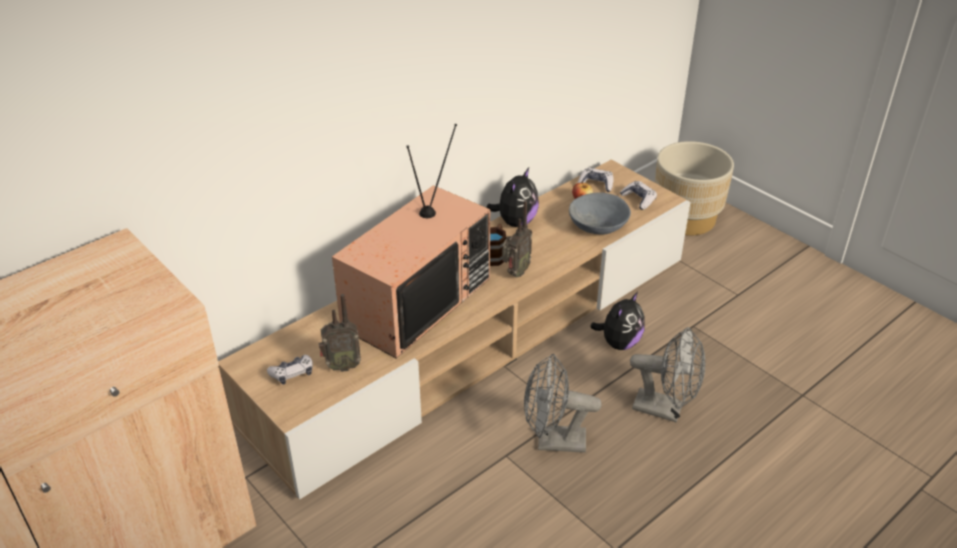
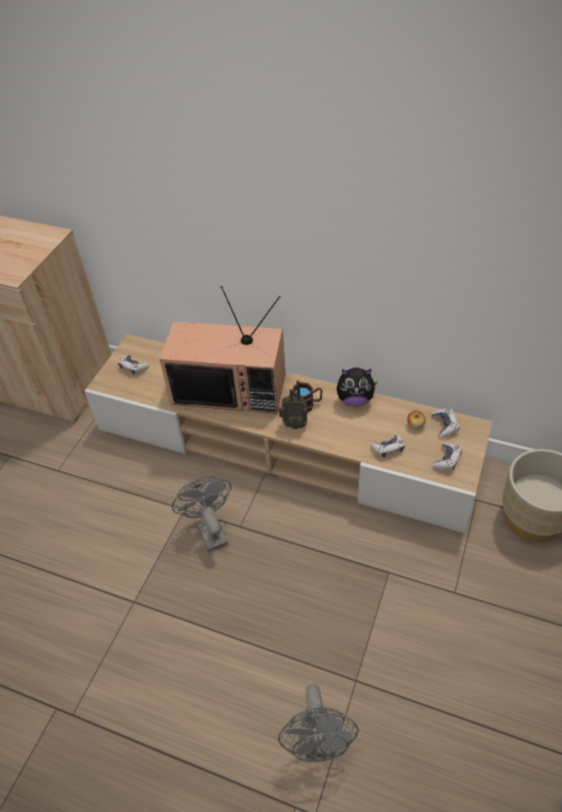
camera: 65 degrees right, 10 degrees up
(341, 366) = (151, 384): radio -> none
(598, 226) = (388, 448): grey bowl -> game controller
(619, 343) = (334, 530): plush toy -> none
(665, 409) = (279, 586): grey fan -> grey fan (318, 743)

